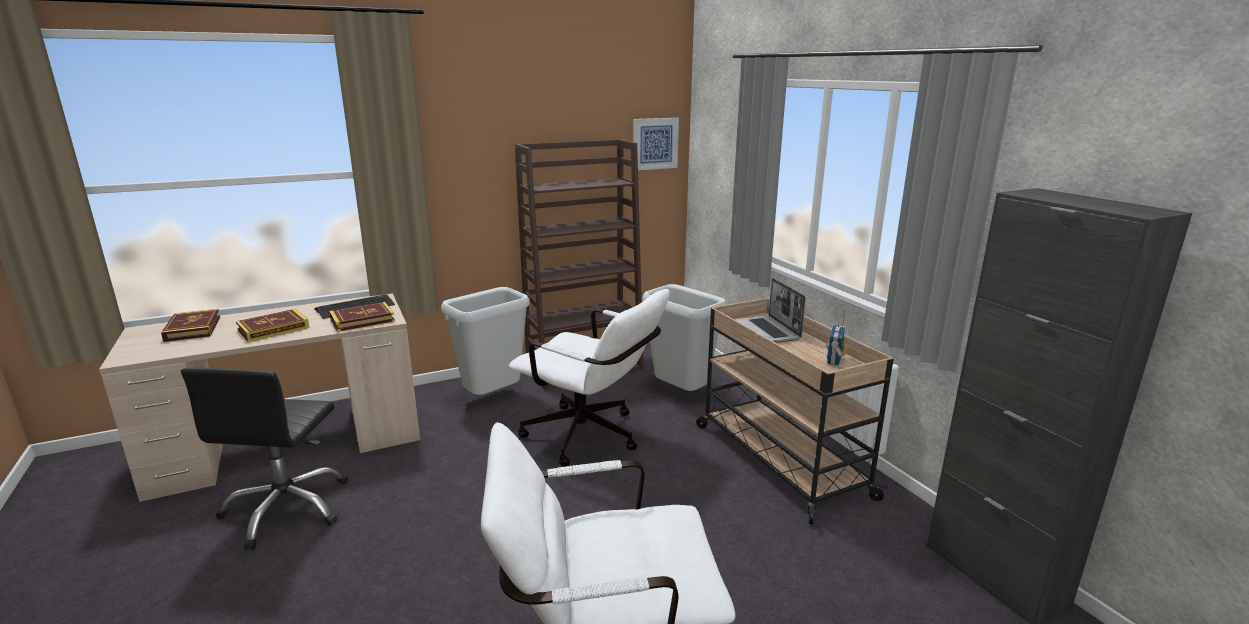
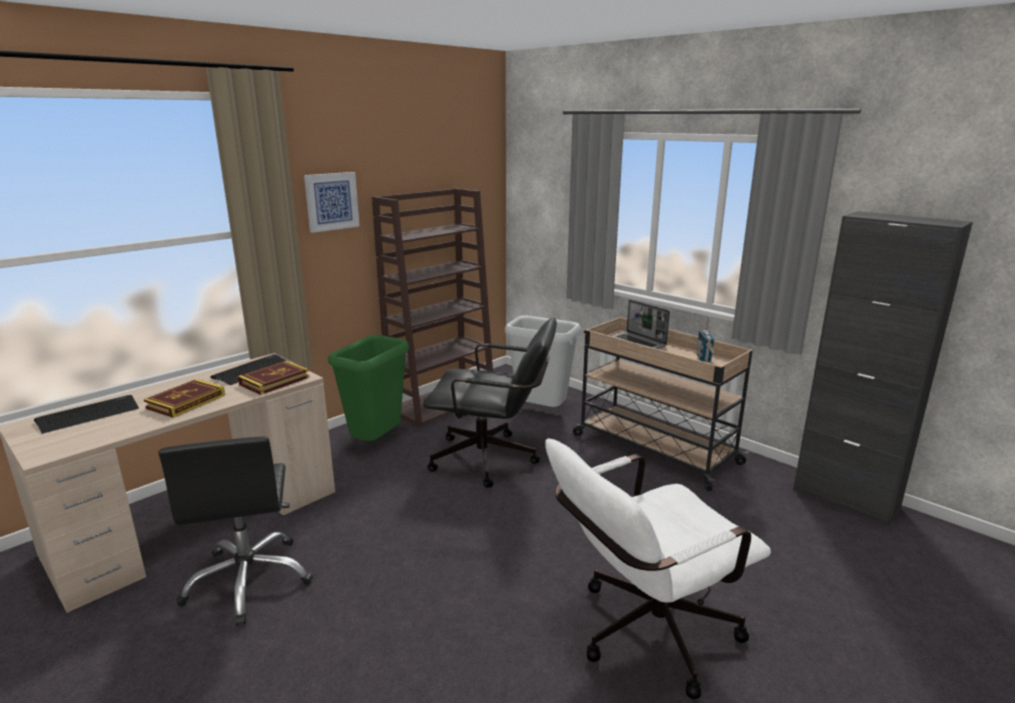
camera: 20 degrees left, 0 degrees up
(193, 329) = (89, 415): book -> keyboard
(493, 398) = (376, 442): grey trash can -> green trash can
(591, 438) = (493, 460): white office chair -> black office chair
(655, 143) = (481, 191): picture -> picture (331, 201)

